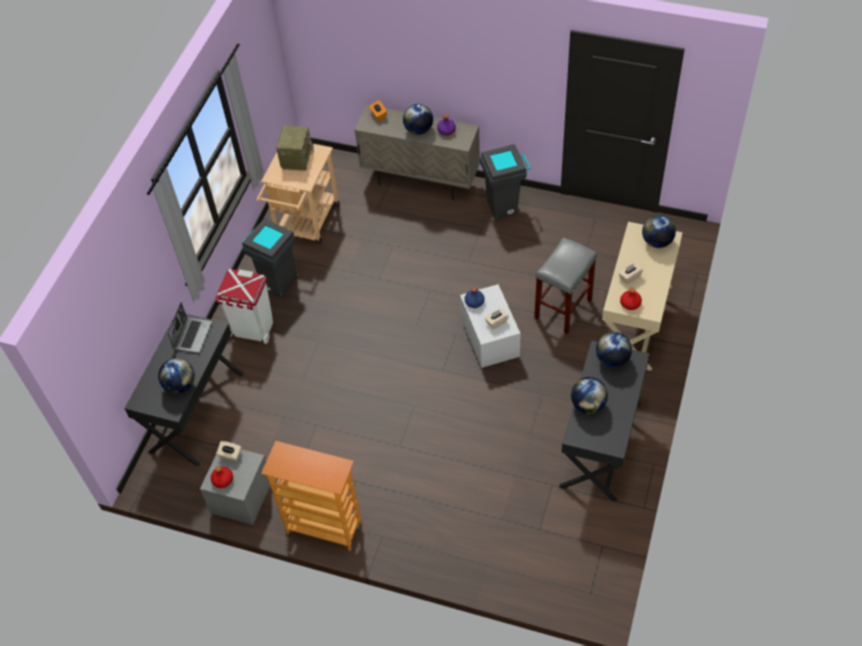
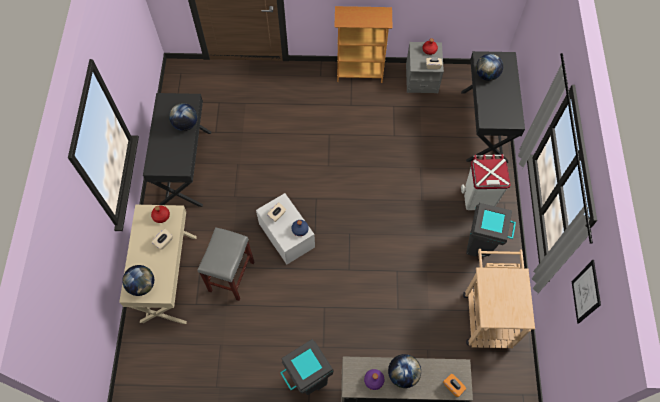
camera: 160 degrees right, 10 degrees up
(192, 335) = (501, 112): laptop -> none
(247, 70) = (586, 292): none -> picture
(296, 158) = (509, 304): radio -> none
(612, 360) = (171, 163): globe -> none

